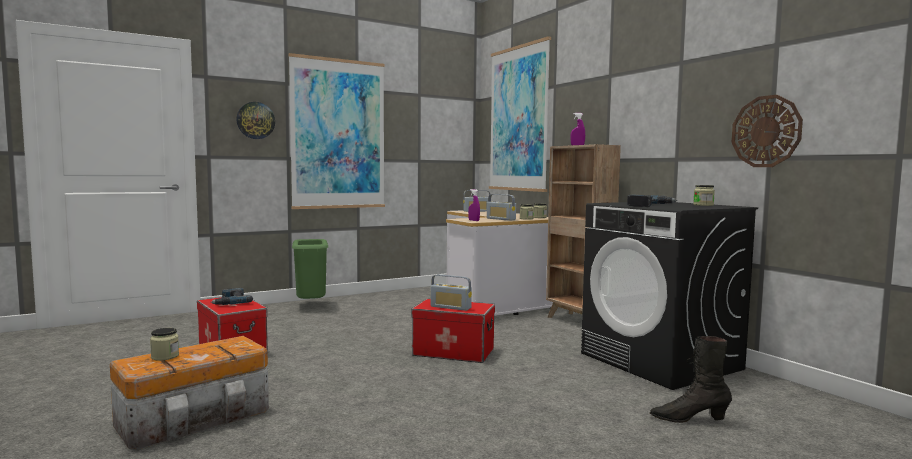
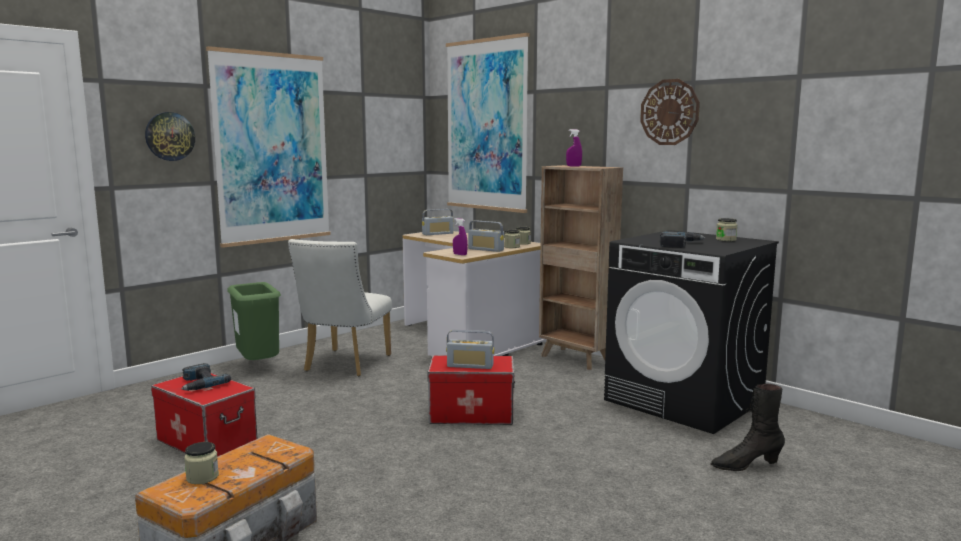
camera: 15 degrees left, 5 degrees up
(377, 310) = (344, 365): none -> white chair
(766, 131) = (787, 164): wall clock -> wall clock (669, 112)

